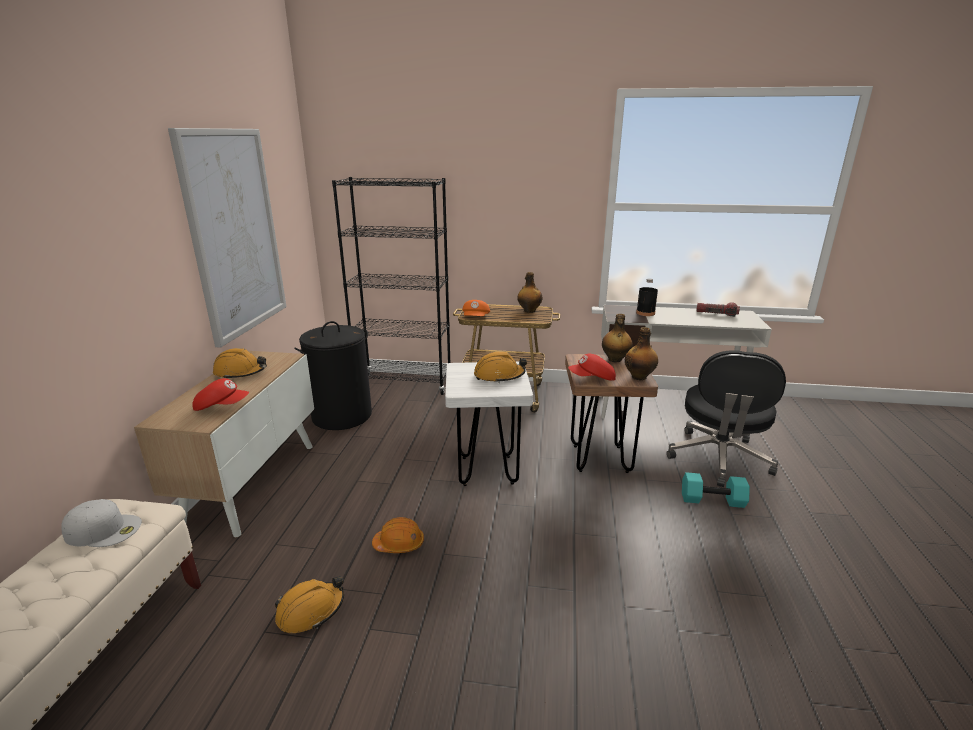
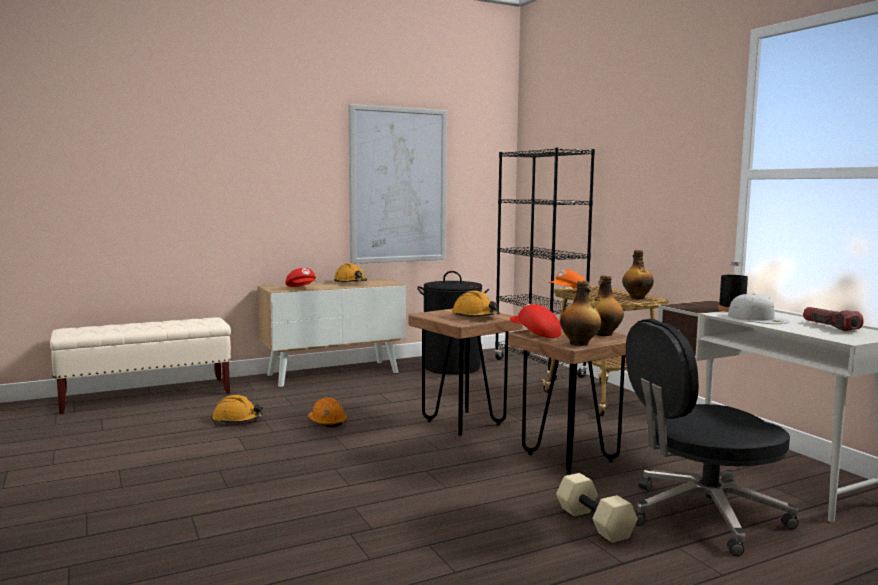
camera: 55 degrees right, 15 degrees down
(104, 529) = (193, 321): white cap -> white cap (758, 318)
(487, 470) = (463, 423): white stool -> brown stool
(712, 500) = (596, 523): turquoise dumbbell -> beige dumbbell

